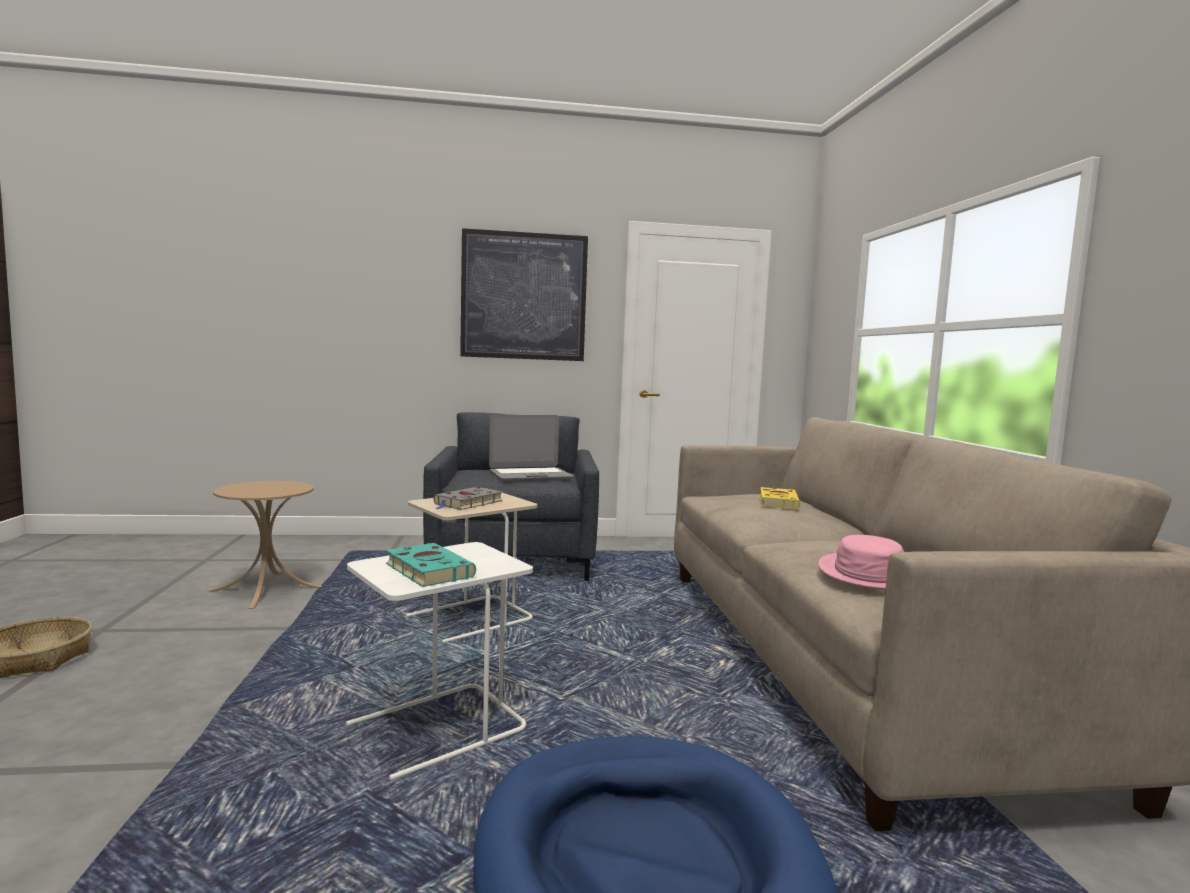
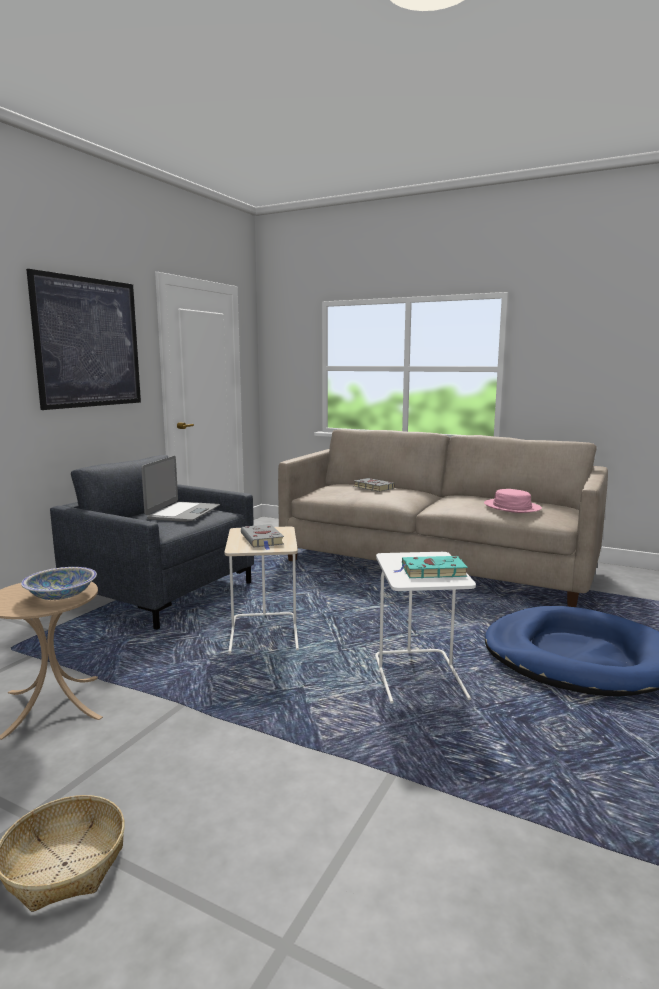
camera: 55 degrees left, 5 degrees up
(265, 491) = (61, 595): none -> bowl
(778, 502) = (372, 487): yellow book -> grey book

